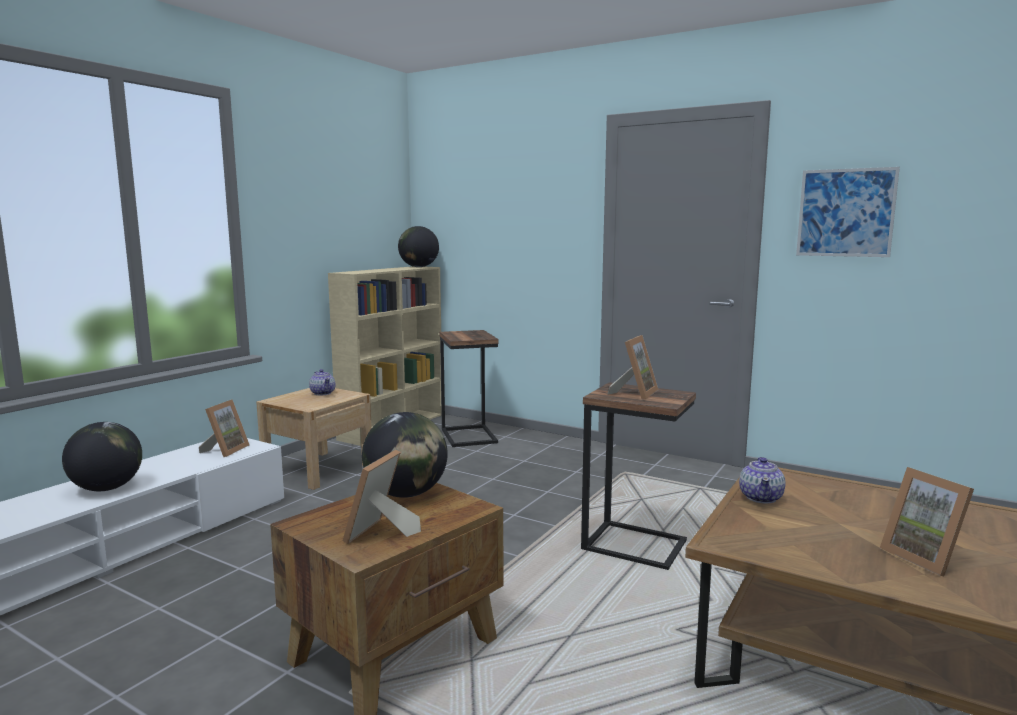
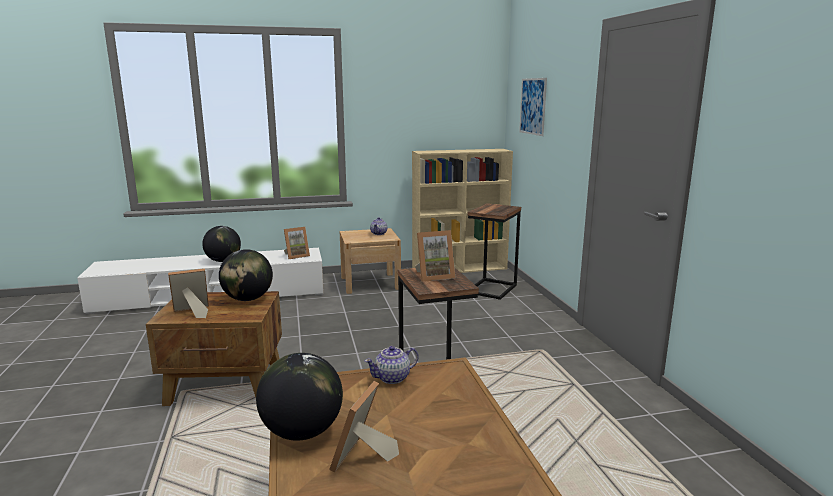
camera: 45 degrees right, 5 degrees up
(419, 267) = (496, 150): globe -> globe (302, 432)
(845, 213) = (763, 130): picture -> picture (533, 106)

